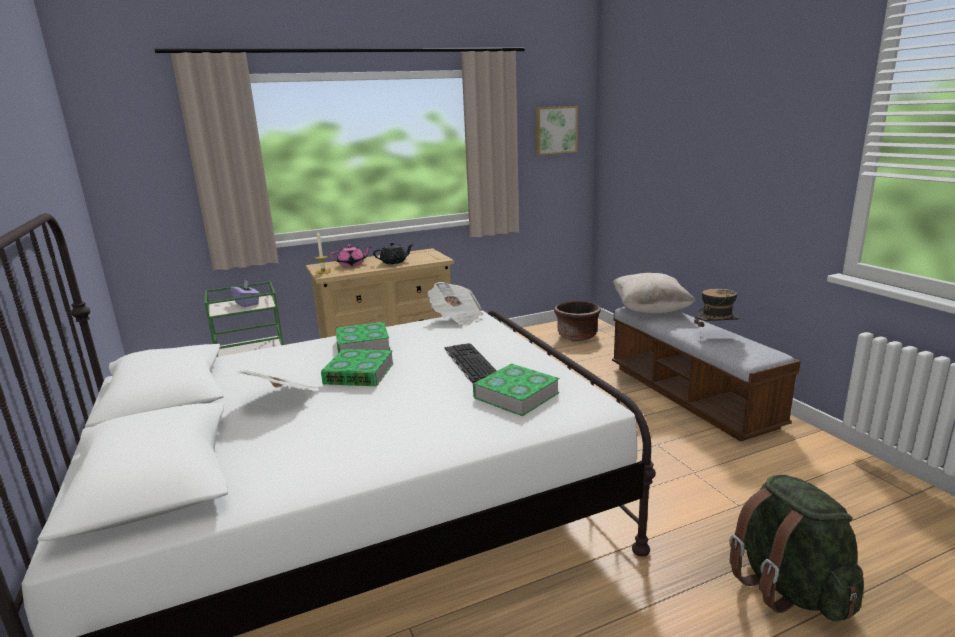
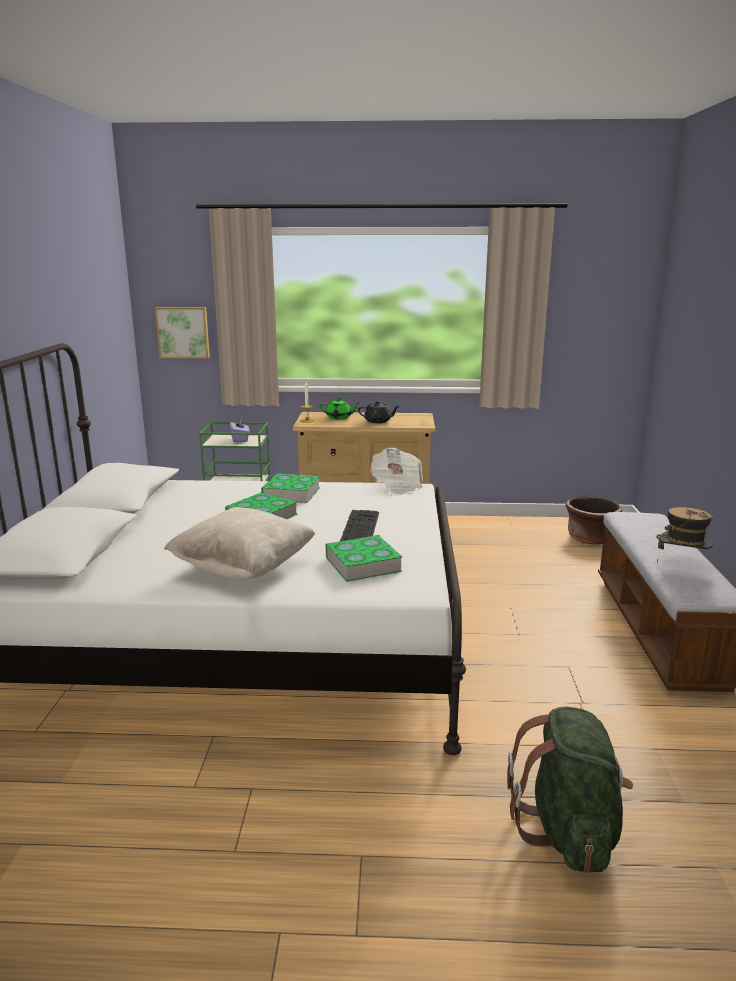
camera: 25 degrees right, 0 degrees up
(283, 398) = (187, 523): newspaper -> none
(352, 264) = (339, 417): pink teapot -> green teapot
(555, 130) = (604, 297): picture -> picture (183, 332)
(650, 310) = (641, 521): beige pillow -> beige pillow (243, 568)

